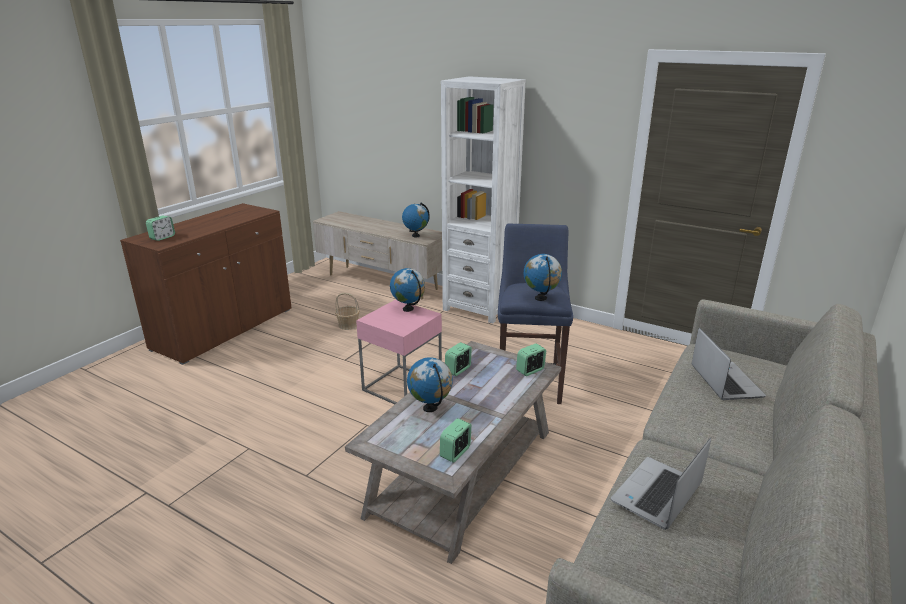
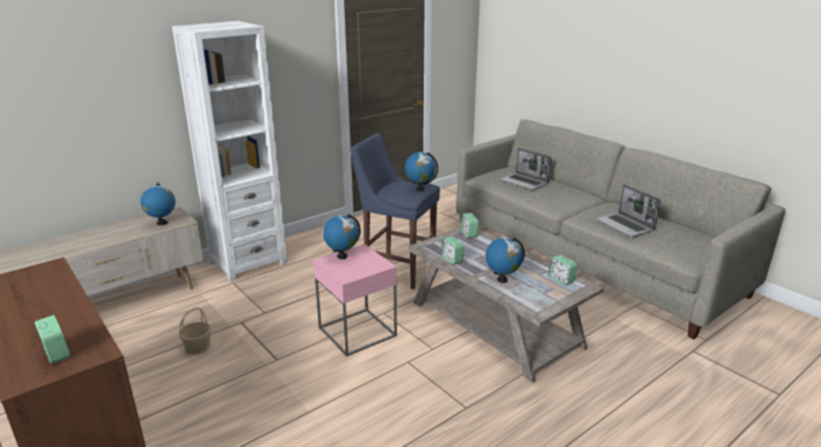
camera: 70 degrees left, 0 degrees up
(724, 381) = (525, 182): laptop -> laptop turned 150 degrees counterclockwise

